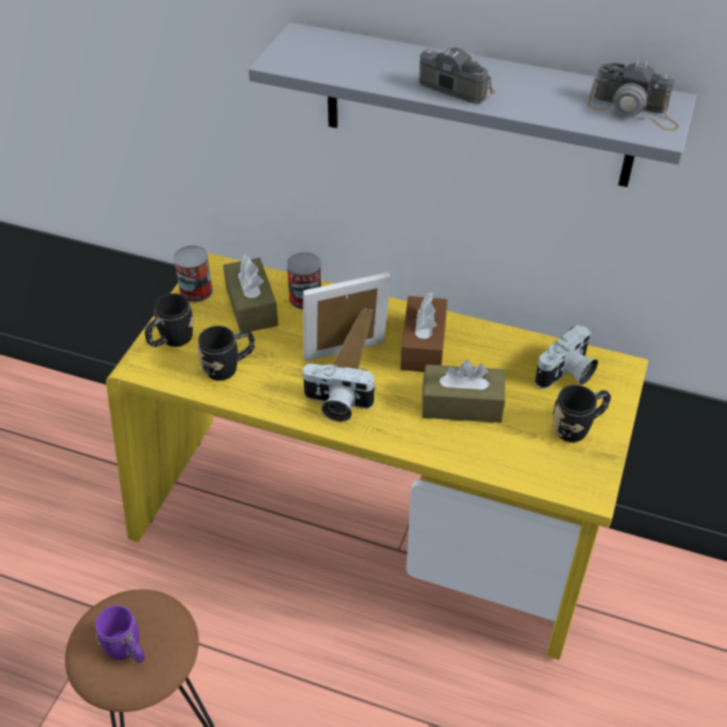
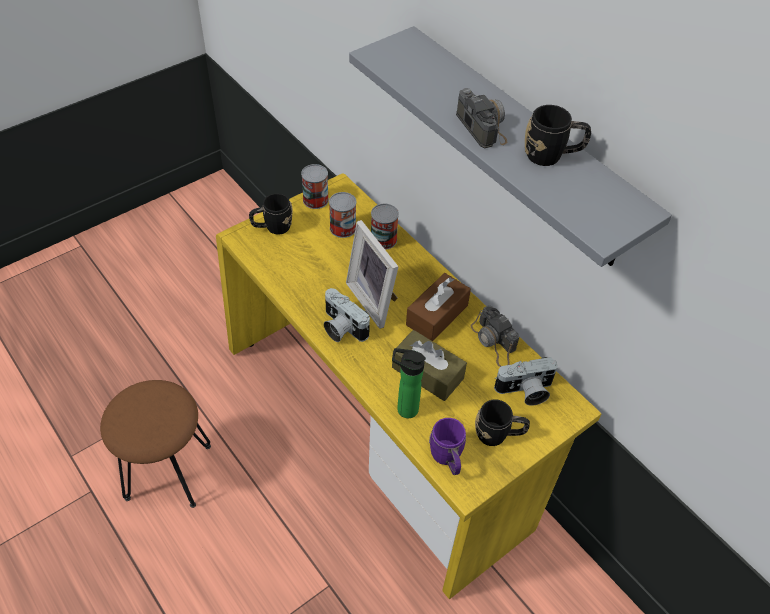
camera: 30 degrees right, 5 degrees up
(128, 651) = (141, 420): purple mug -> purple mug (447, 459)
(228, 367) = (294, 264): black mug -> black mug (552, 156)
(251, 306) = (343, 228): brown tissue box -> can
(348, 361) = (375, 300): picture frame -> picture frame turned 135 degrees counterclockwise
(469, 450) = (404, 409): none -> bottle
(634, 110) = (601, 206): camera -> camera (494, 342)

